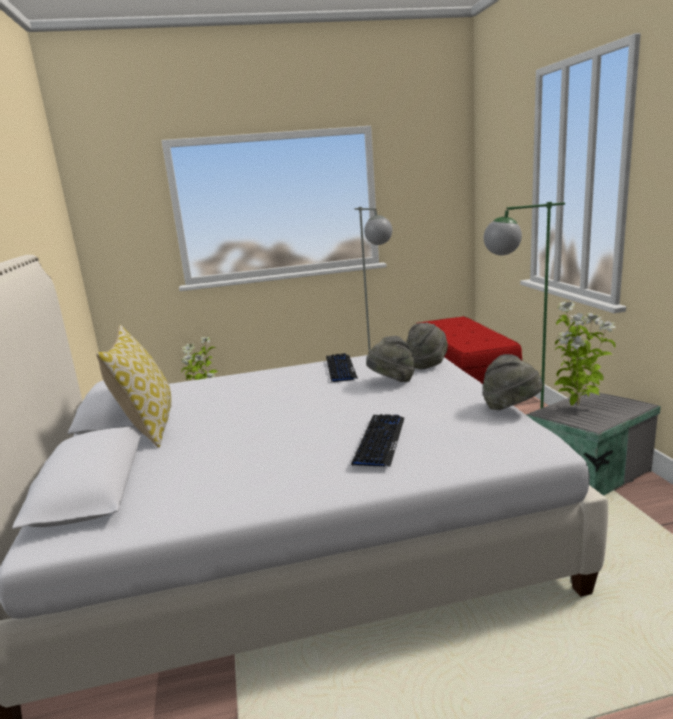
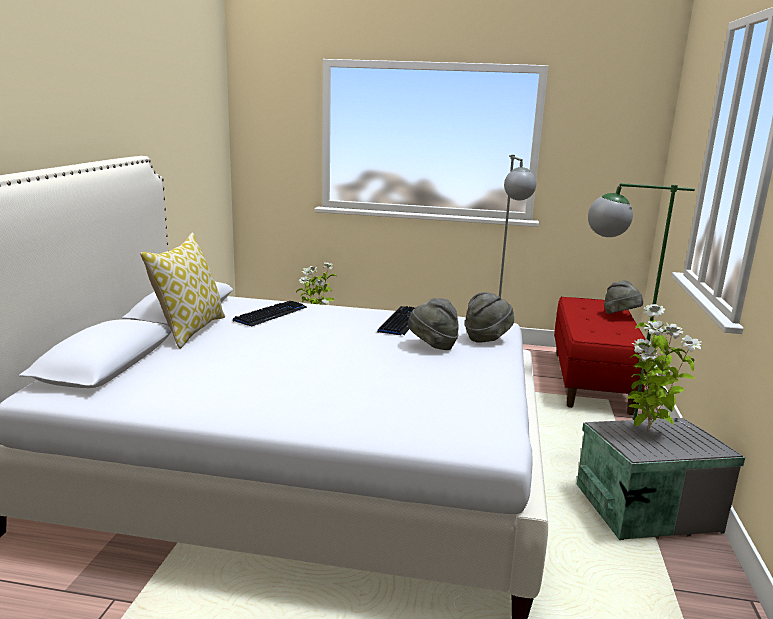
camera: 20 degrees right, 0 degrees up
(380, 441) = (350, 394): keyboard -> keyboard (271, 314)
(510, 408) = (511, 401): grey hat -> grey hat (621, 316)

